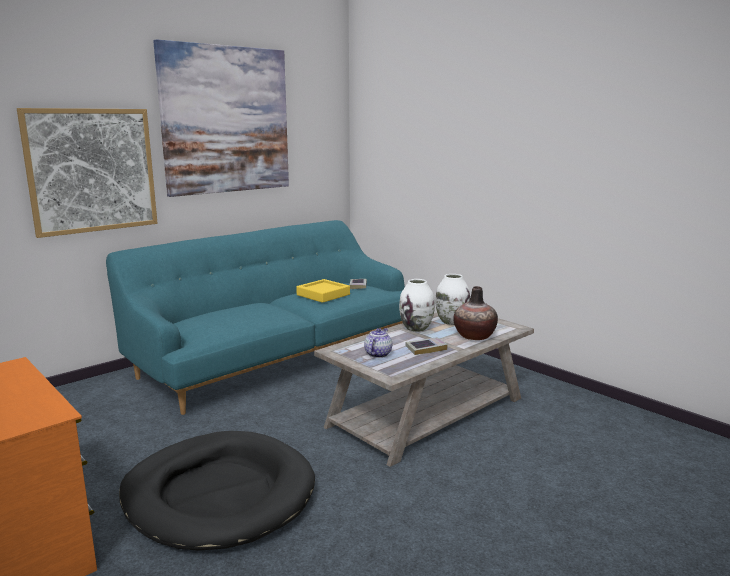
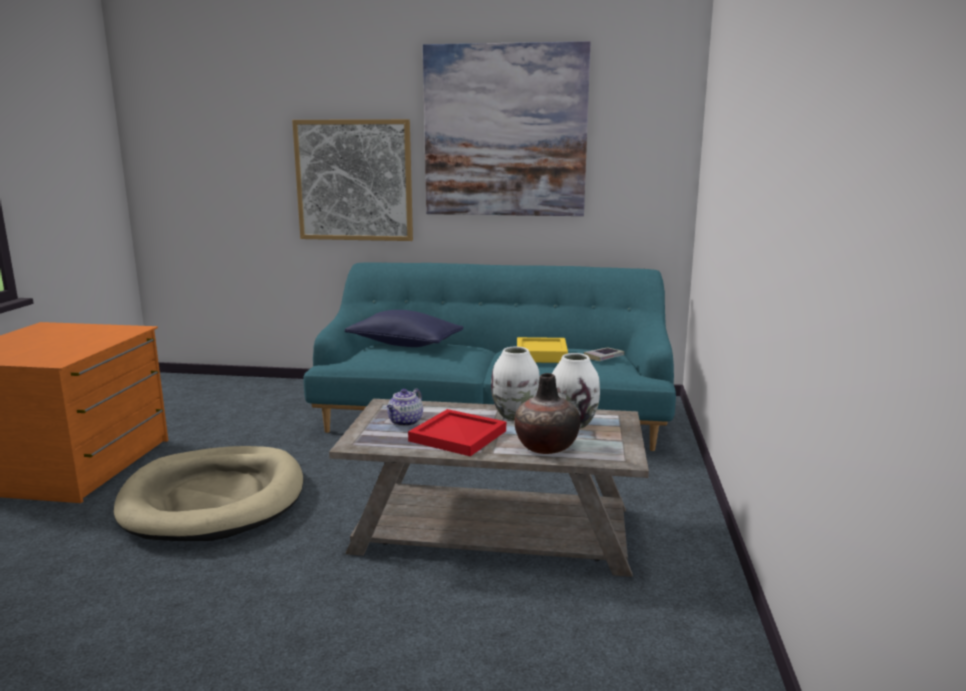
camera: 50 degrees right, 0 degrees up
(211, 315) = (405, 344): none -> blue pillow
(219, 494) = (214, 499): black dog bed -> beige dog bed
(378, 354) = (405, 422): teapot -> teapot turned 135 degrees clockwise
(426, 348) = (458, 436): book -> red tray

